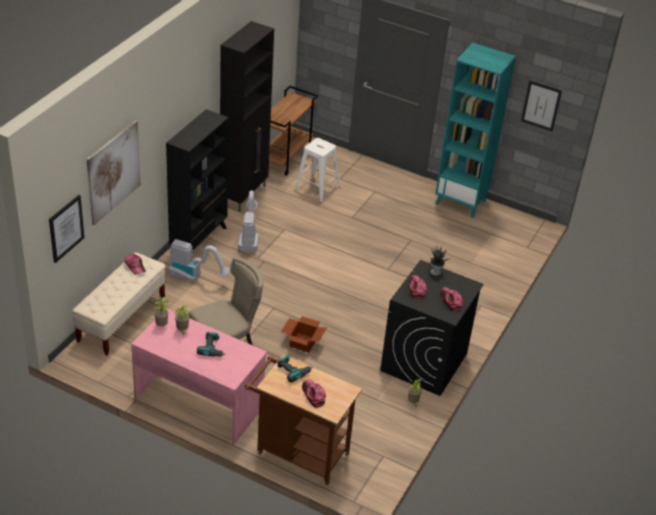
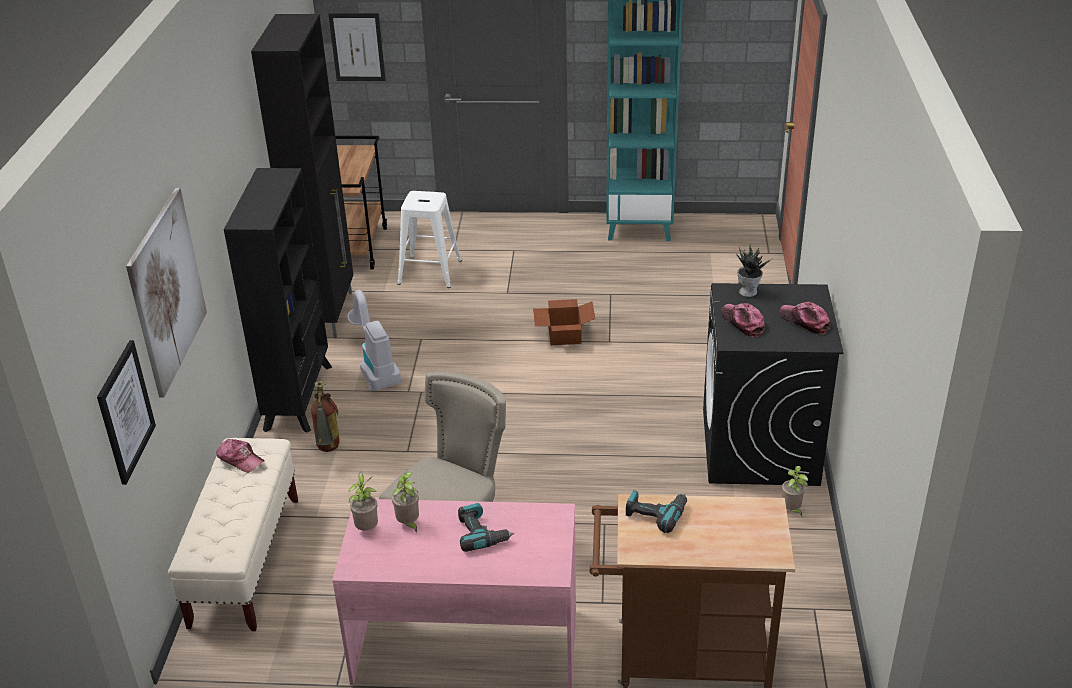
camera: 20 degrees left, 5 degrees down
(195, 277) = (328, 452): vacuum cleaner -> fire extinguisher
(302, 342) = (563, 486): cardboard box -> cardboard box (563, 335)
(313, 395) = (719, 538): cap -> none
(541, 105) = (731, 39): picture -> picture (357, 47)

